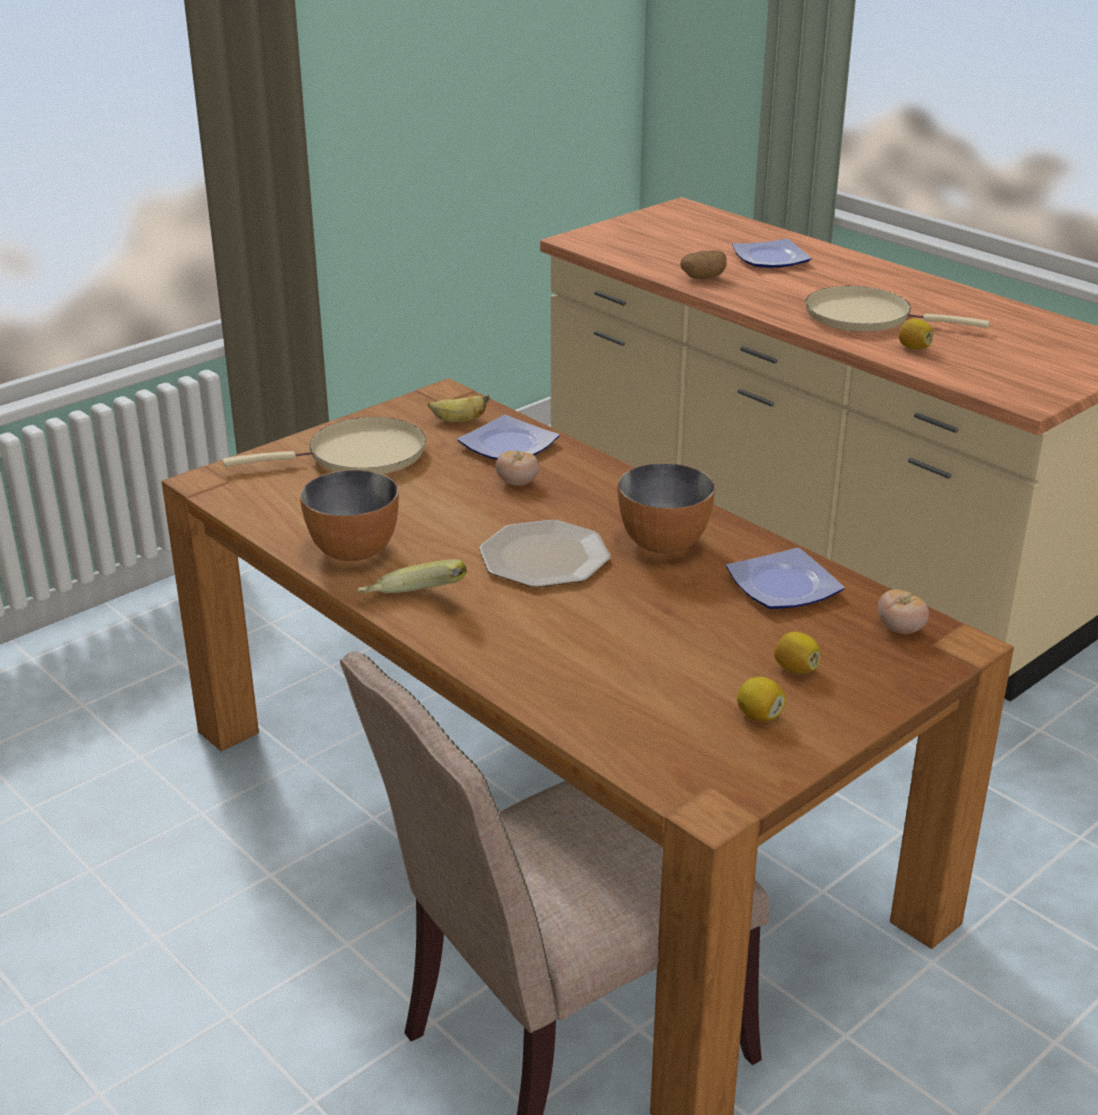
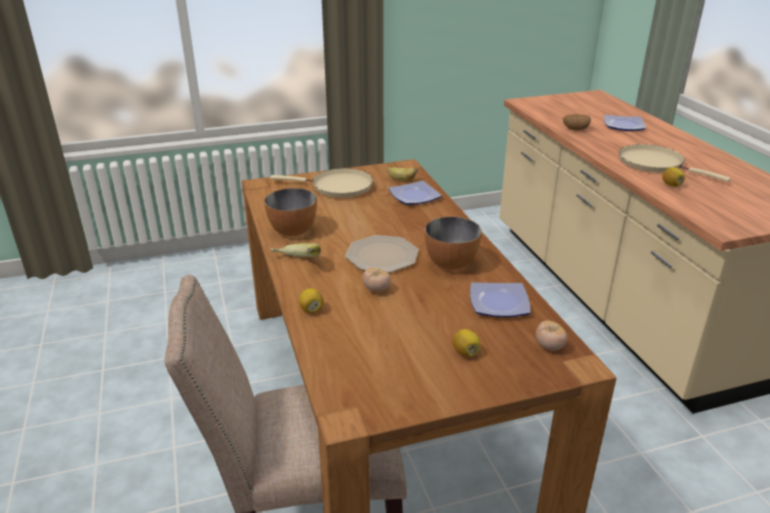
camera: 25 degrees right, 0 degrees up
(517, 483) = (402, 215): tomato -> tomato (376, 289)
(759, 716) = (420, 373): lemon -> lemon (311, 309)

